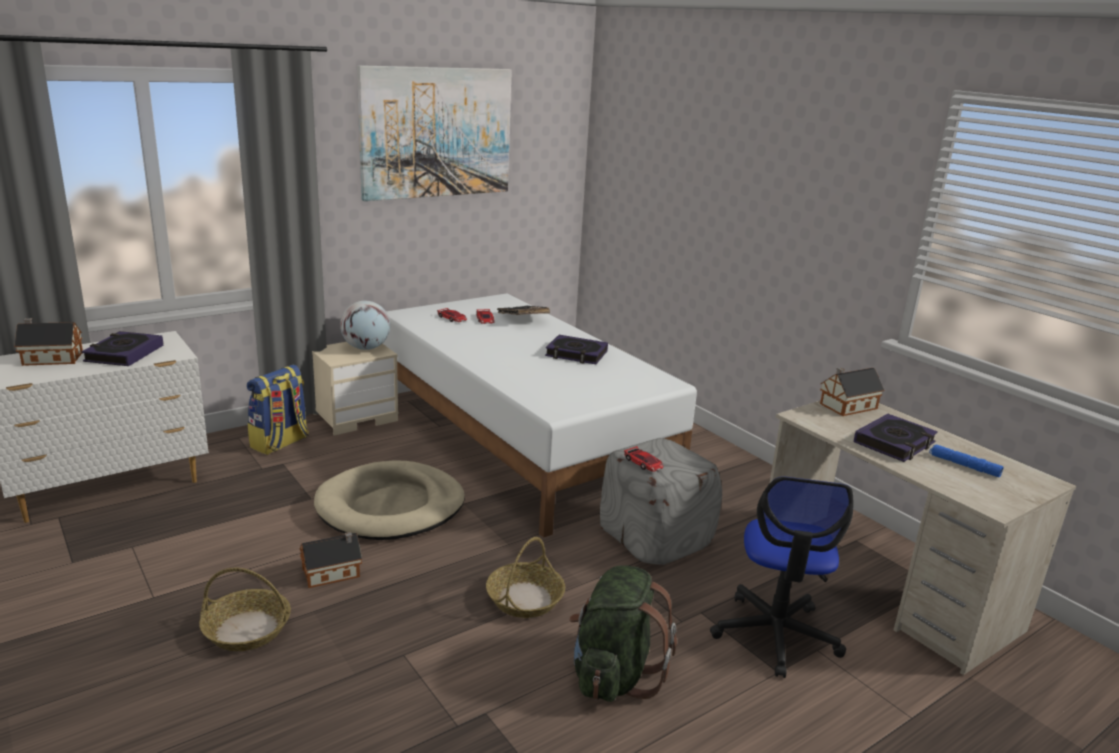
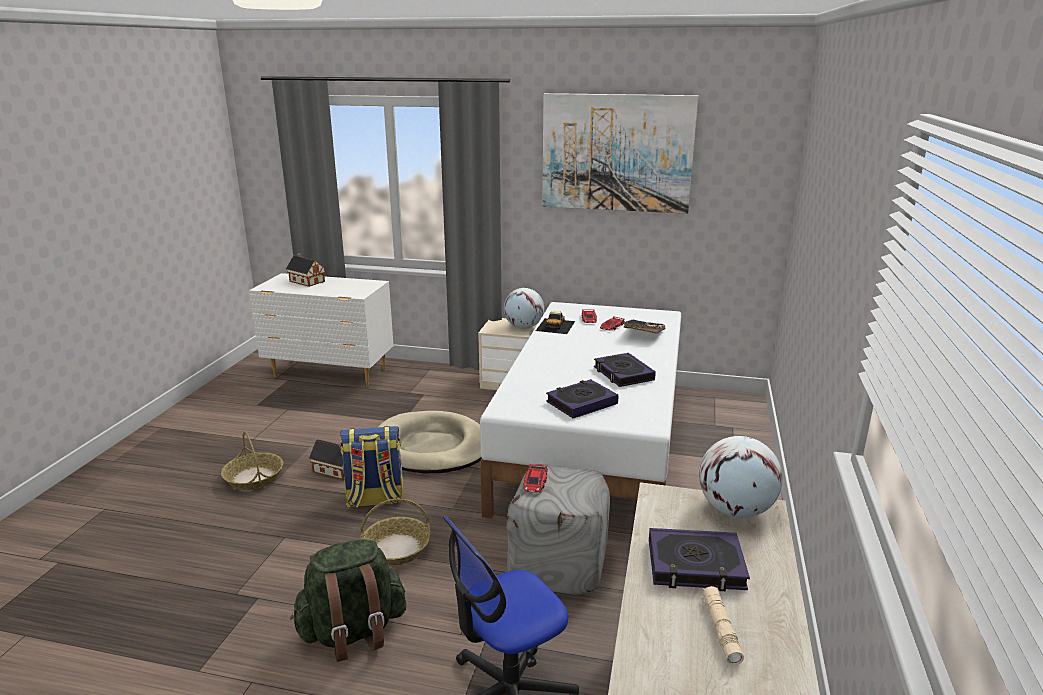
camera: 50 degrees right, 0 degrees up
(124, 354) = (338, 287): book -> book (581, 403)
(280, 443) = (443, 381): backpack -> backpack (375, 499)
(437, 332) = (555, 325): none -> toy car
(846, 406) = (735, 510): toy house -> globe
(964, 465) = (720, 629): blue flashlight -> beige flashlight

